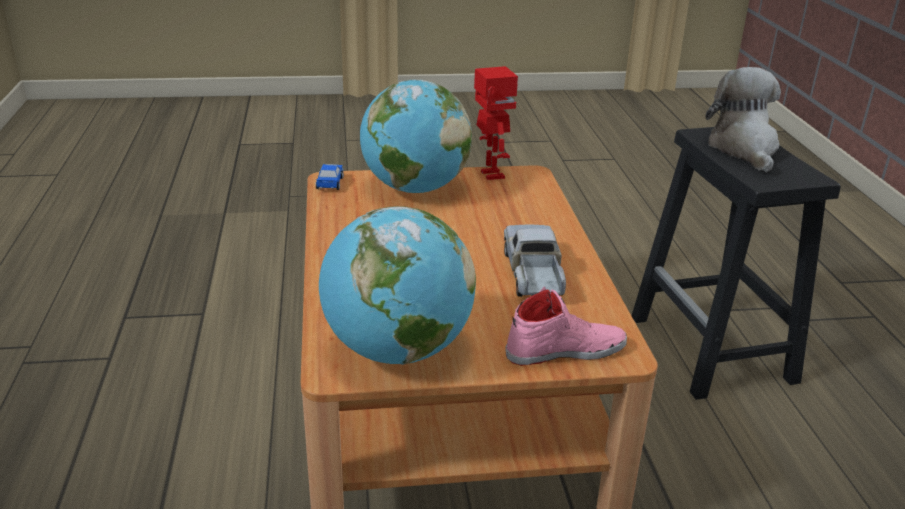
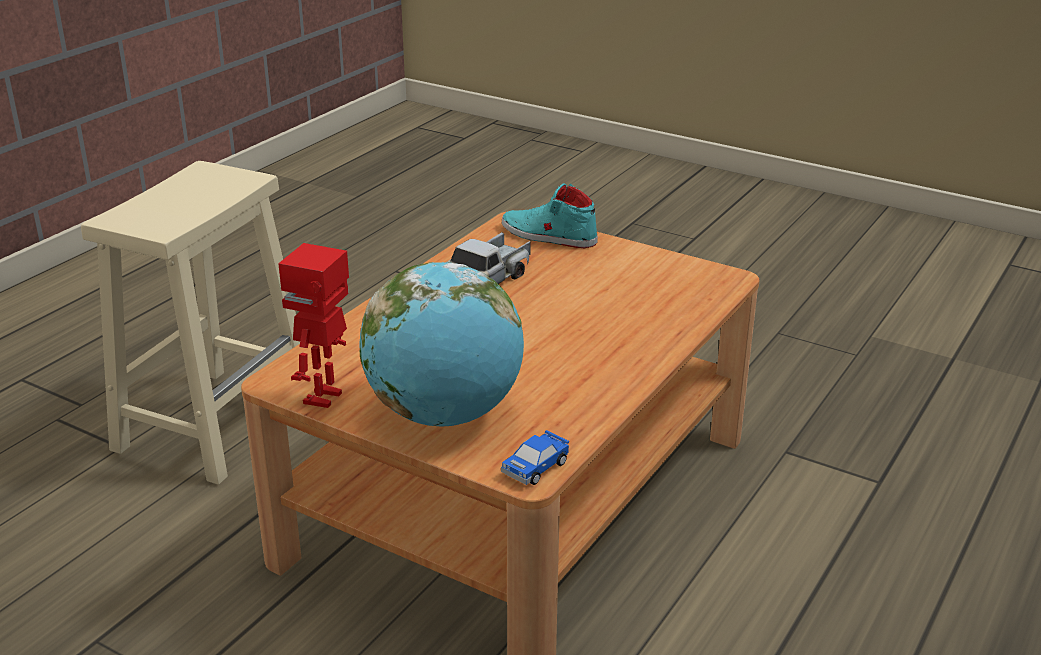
camera: 140 degrees left, 0 degrees up
(397, 350) = (668, 274): globe -> none
(565, 350) = (548, 236): pink shoe -> turquoise shoe
(713, 350) = (217, 422): black stool -> beige stool
(744, 149) = (170, 206): plush toy -> none

